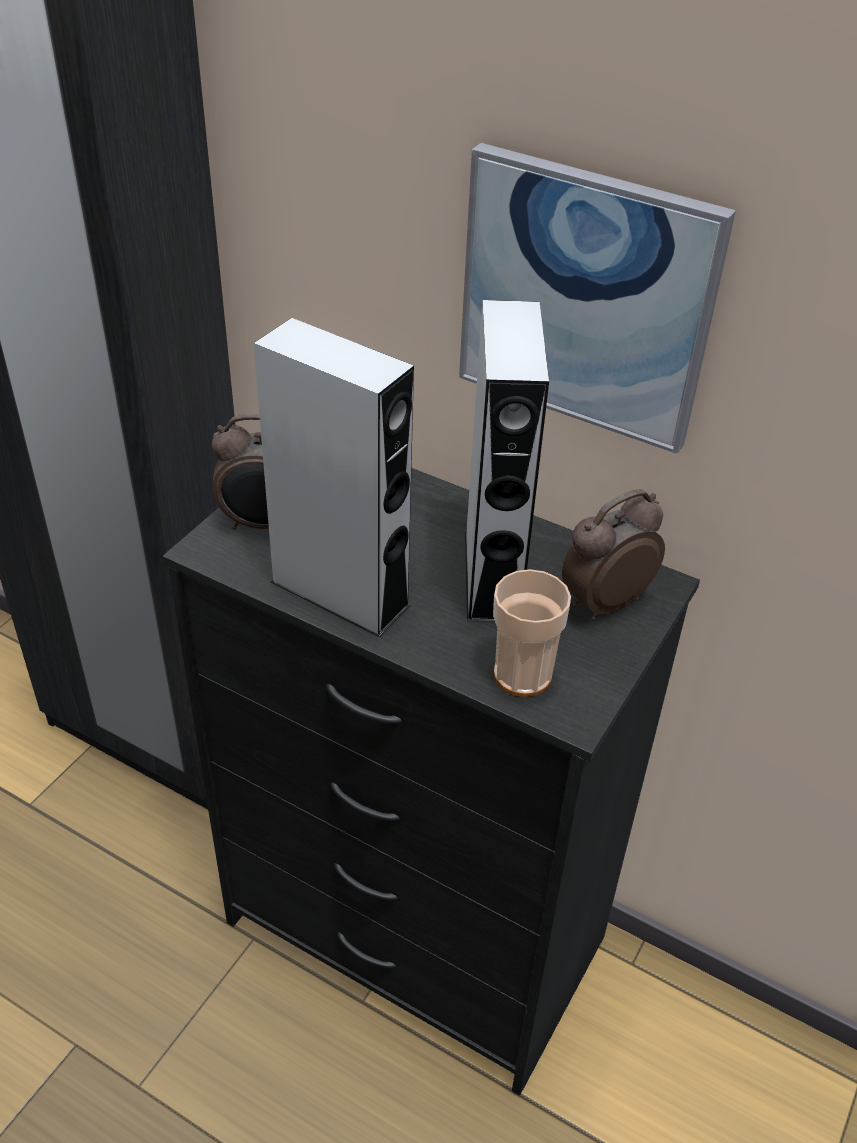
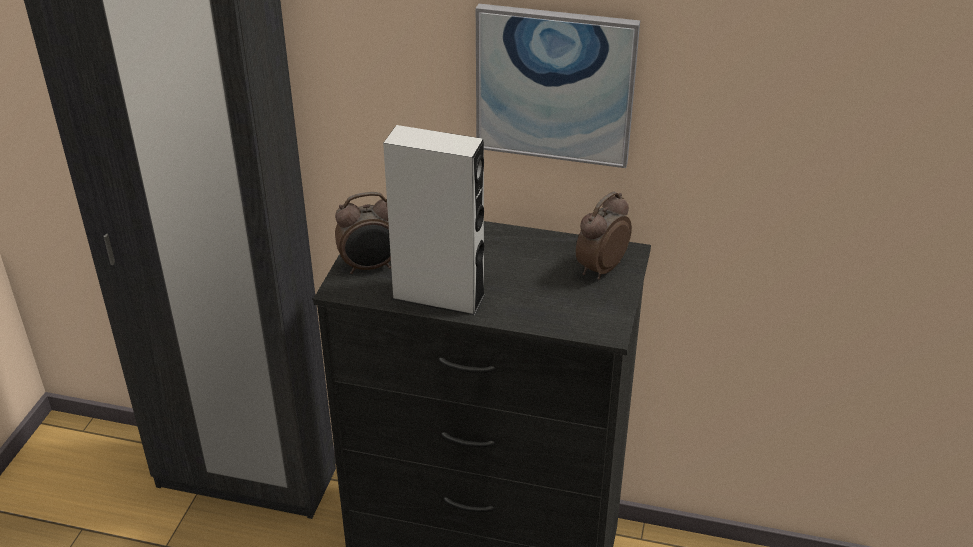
camera: 15 degrees left, 5 degrees down
(492, 575) = (527, 267): grey speaker -> none
(522, 675) = (569, 317): cup -> none

